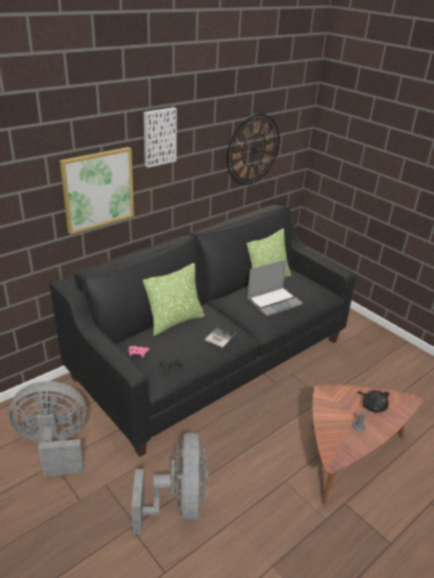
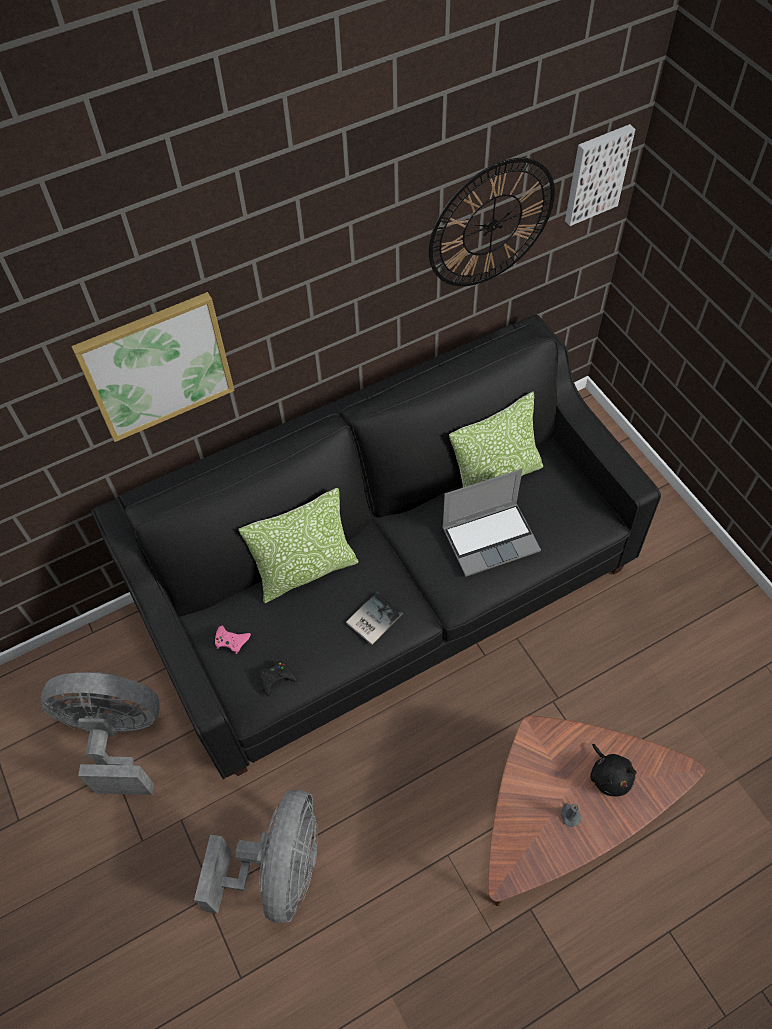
camera: 15 degrees right, 25 degrees up
(159, 136) = (271, 260): picture -> picture (596, 174)

